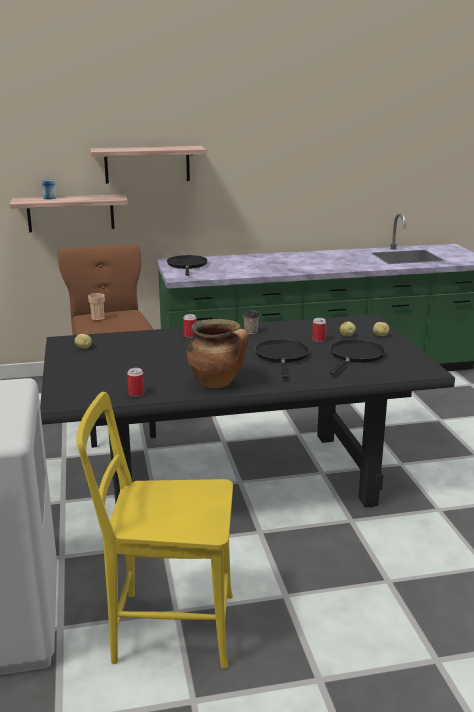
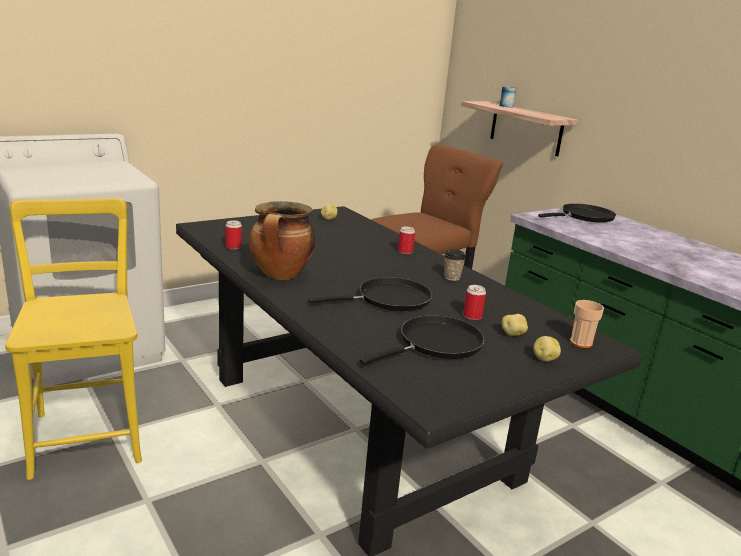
camera: 65 degrees right, 0 degrees up
(98, 318) = (414, 217): cup -> cup (581, 343)
(147, 164) = (608, 88): shelf -> none
(355, 356) = (436, 344): black frying pan -> black frying pan turned 45 degrees counterclockwise

